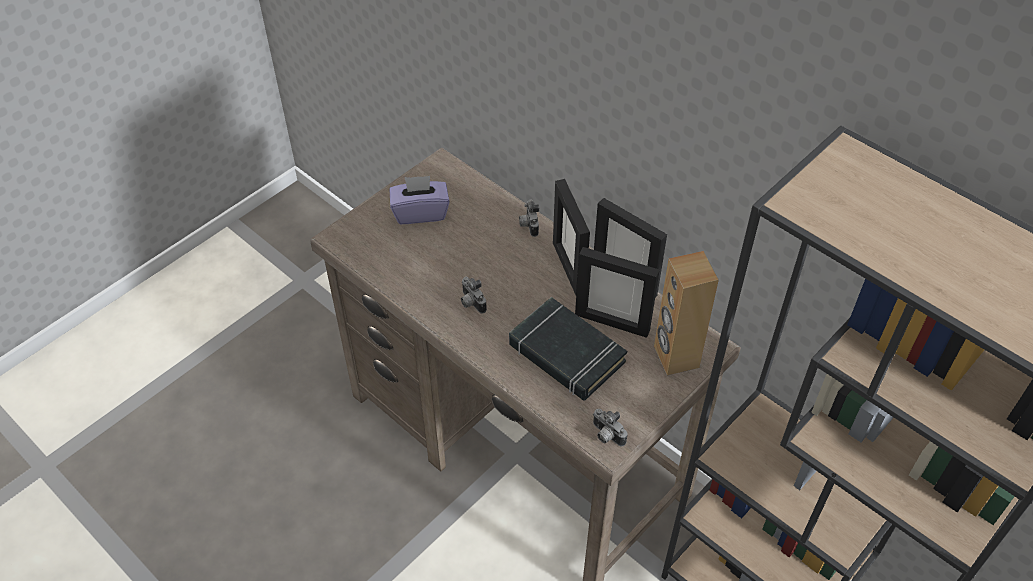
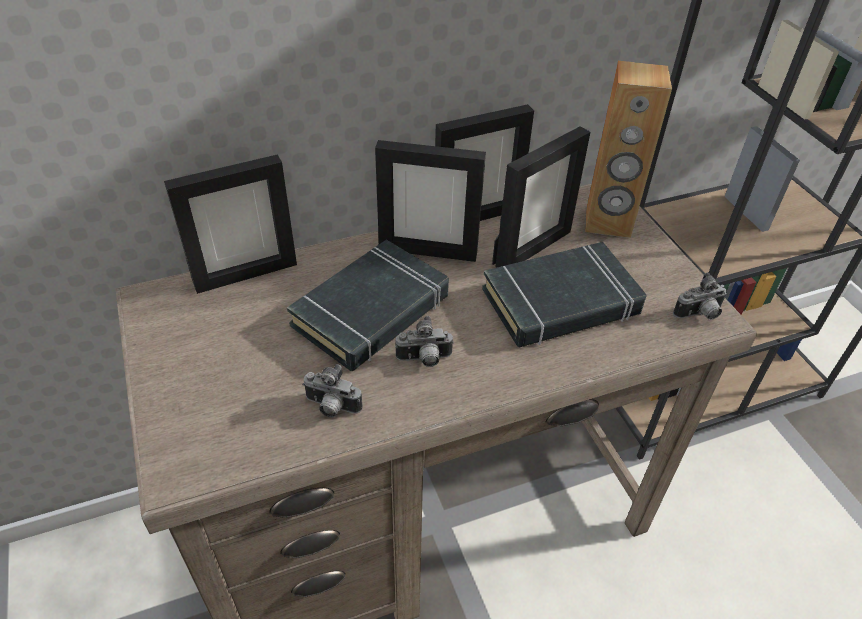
camera: 65 degrees left, 5 degrees down
(420, 212) = (216, 353): purple tissue box -> none
(488, 192) = (245, 273): none -> picture frame
(494, 263) = (372, 312): none -> black book
(528, 225) = (332, 258): camera -> camera (331, 407)

